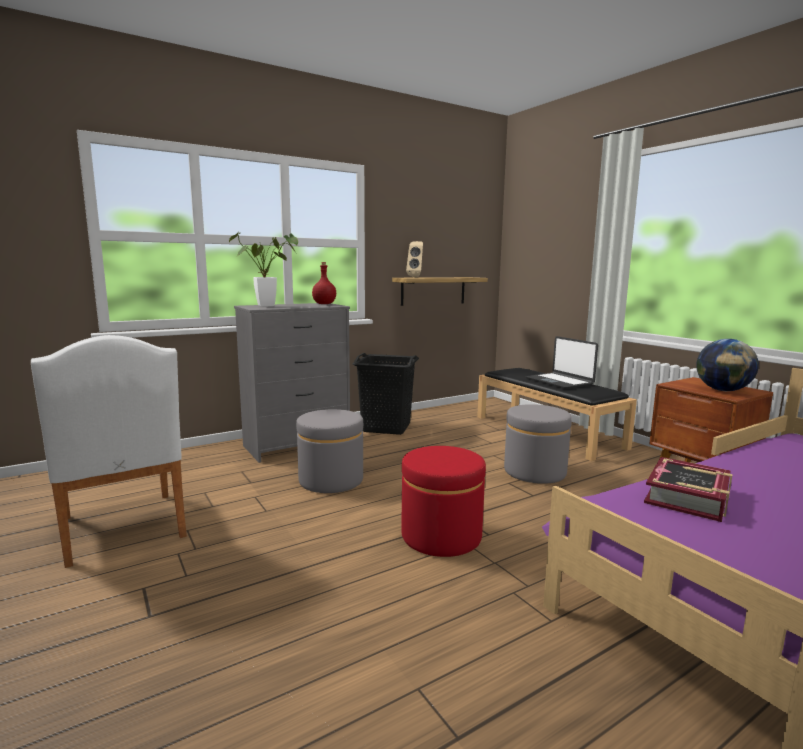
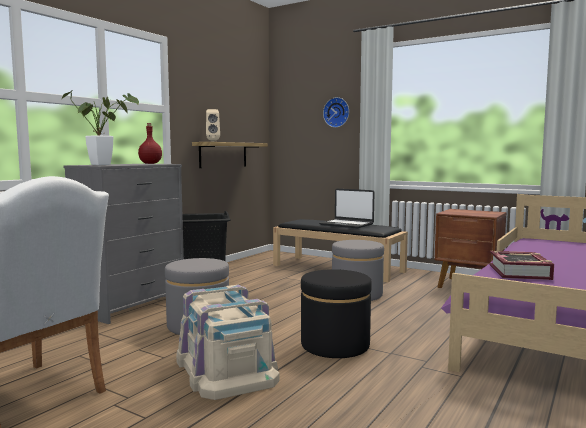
camera: 25 degrees left, 5 degrees down
(306, 537) = (226, 368): none -> beige storage box
(441, 536) = (335, 345): red ottoman -> black ottoman
(571, 241) = (337, 112): none -> wall clock
(723, 390) = (479, 213): globe -> none

